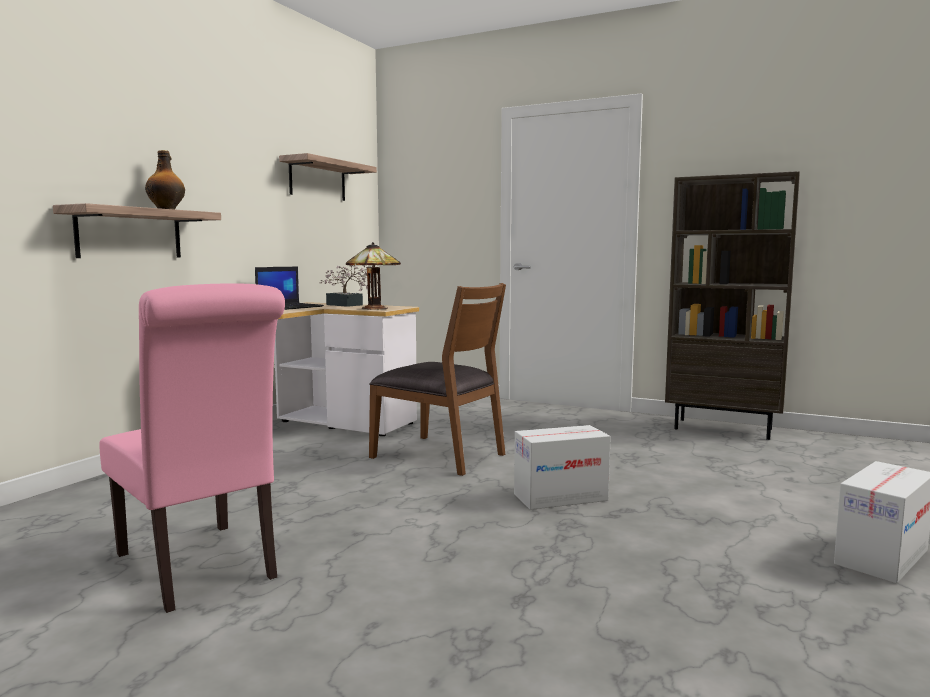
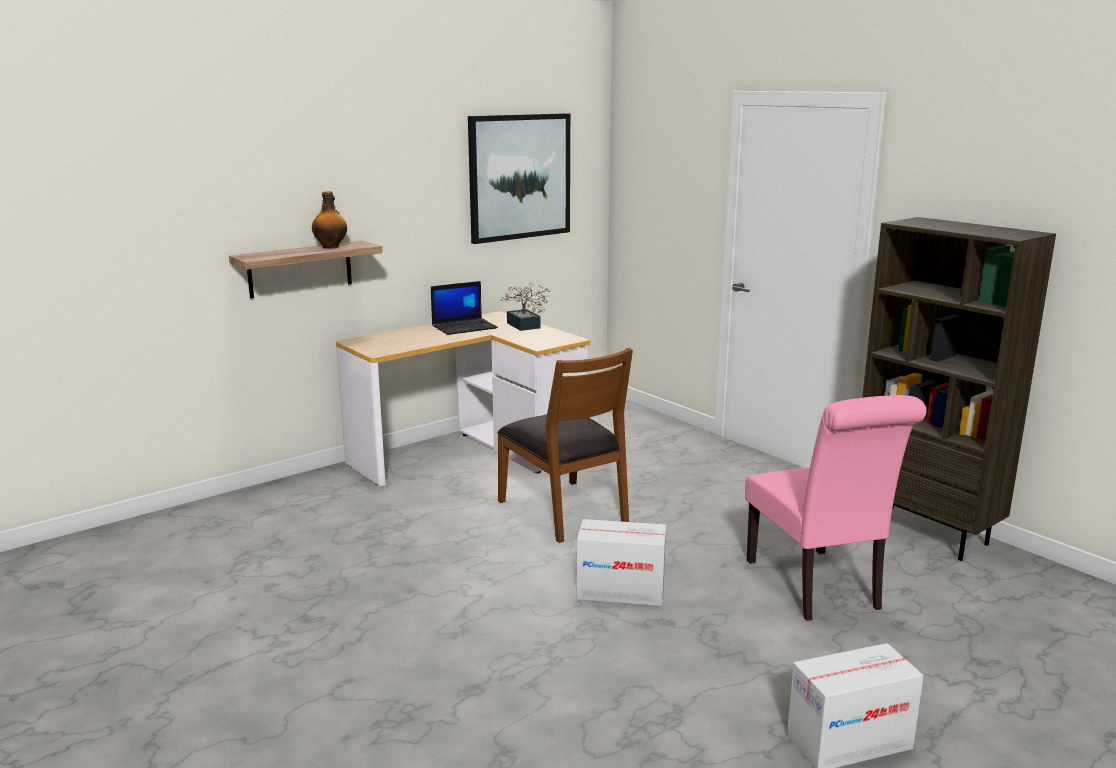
camera: 25 degrees right, 10 degrees up
(201, 569) = (278, 597): pink chair -> pink chair (817, 588)
(317, 180) = (519, 177): shelf -> picture
(373, 309) = (534, 342): table lamp -> none

